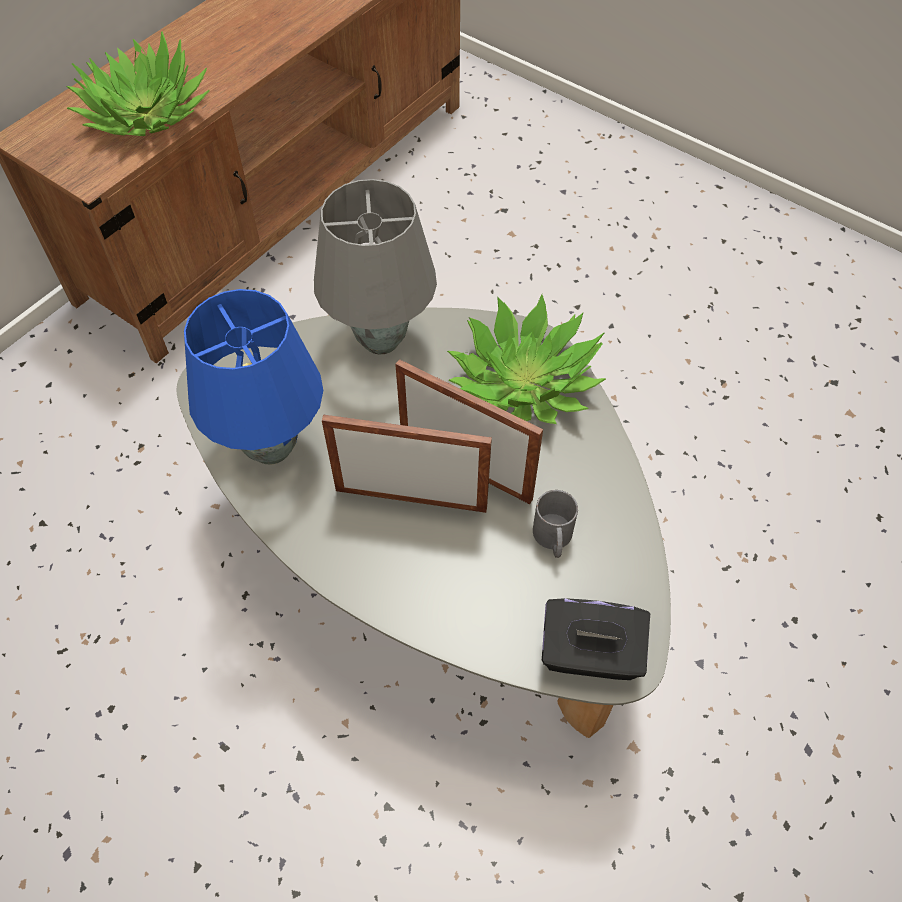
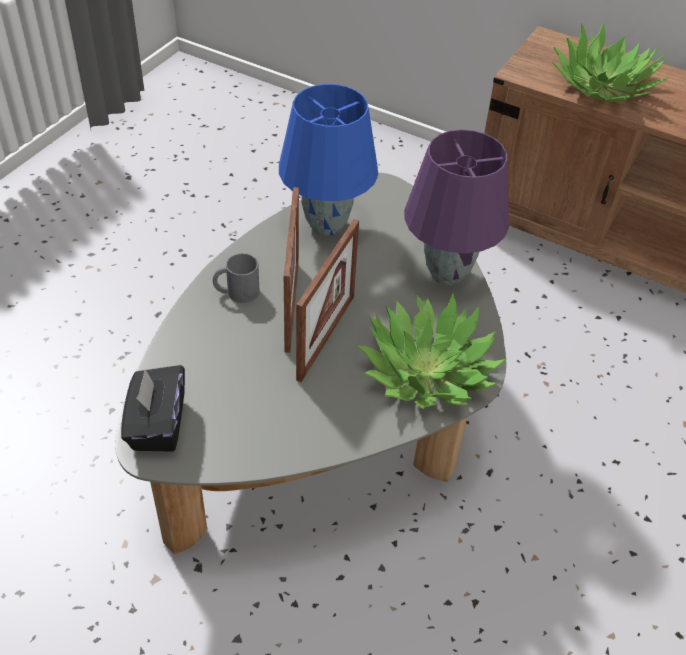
camera: 80 degrees right, 10 degrees down
(379, 340) = (446, 273): grey table lamp -> purple table lamp
(553, 539) = (263, 397): grey mug -> grey mug (236, 292)

